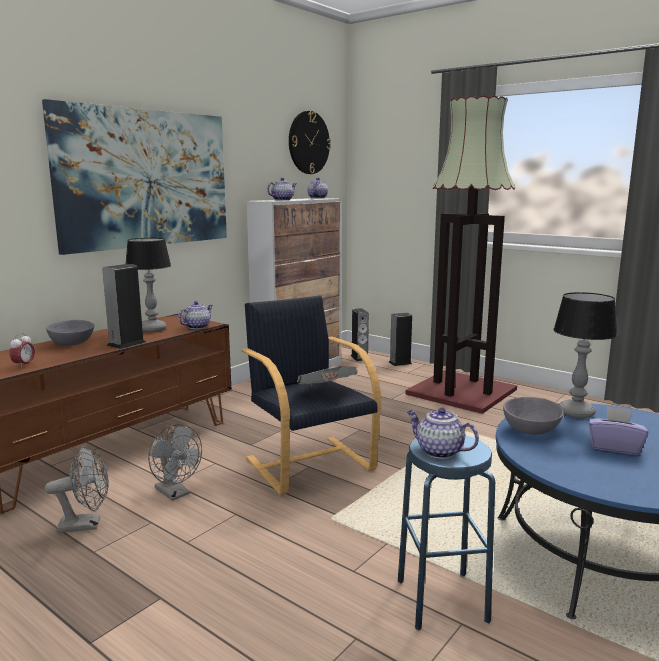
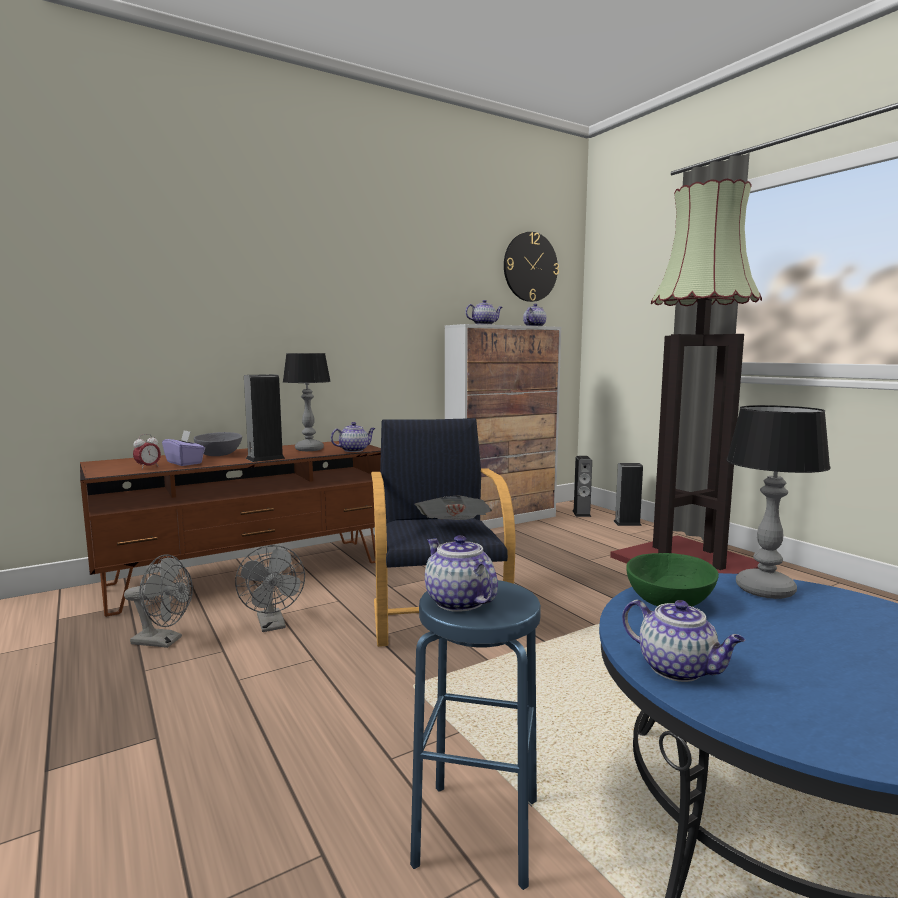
camera: 20 degrees right, 5 degrees down
(146, 179) = (325, 295): picture -> none
(530, 429) = (668, 601): grey bowl -> green bowl
(569, 471) = (678, 669): none -> teapot
(614, 447) = (792, 646): purple tissue box -> purple tissue box (185, 463)

